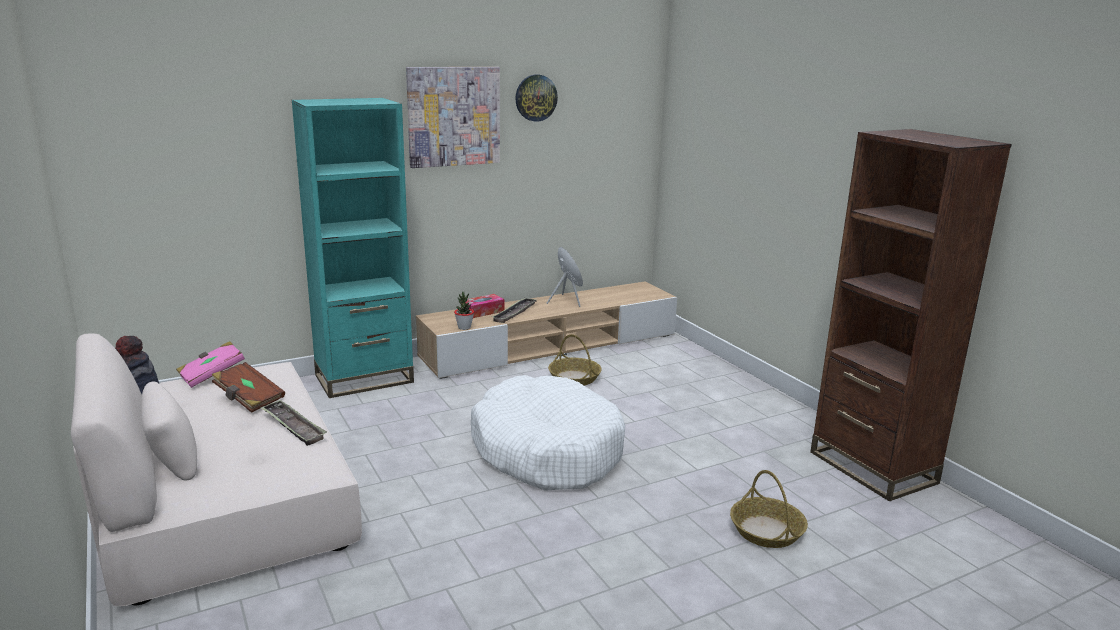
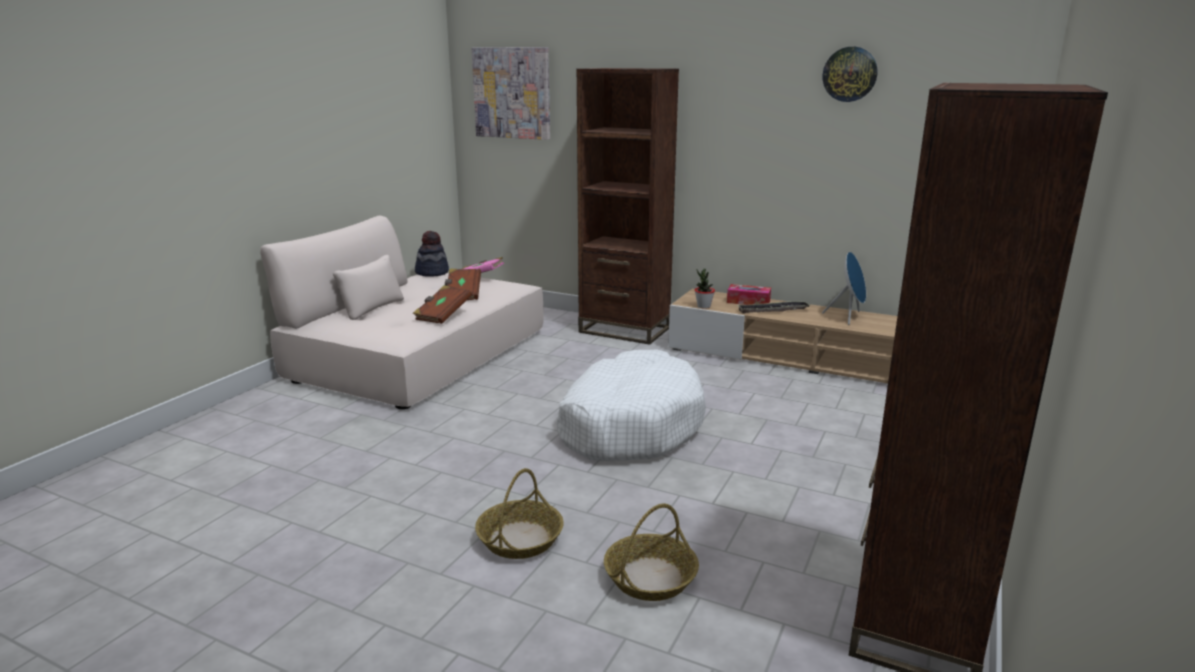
camera: 55 degrees right, 0 degrees up
(293, 427) = (442, 315): tray -> brown book
(364, 379) = (624, 330): turquoise bookcase -> brown bookcase
(453, 116) = (749, 91): picture -> picture (512, 93)
(574, 378) = (780, 392): basket -> basket (520, 539)

